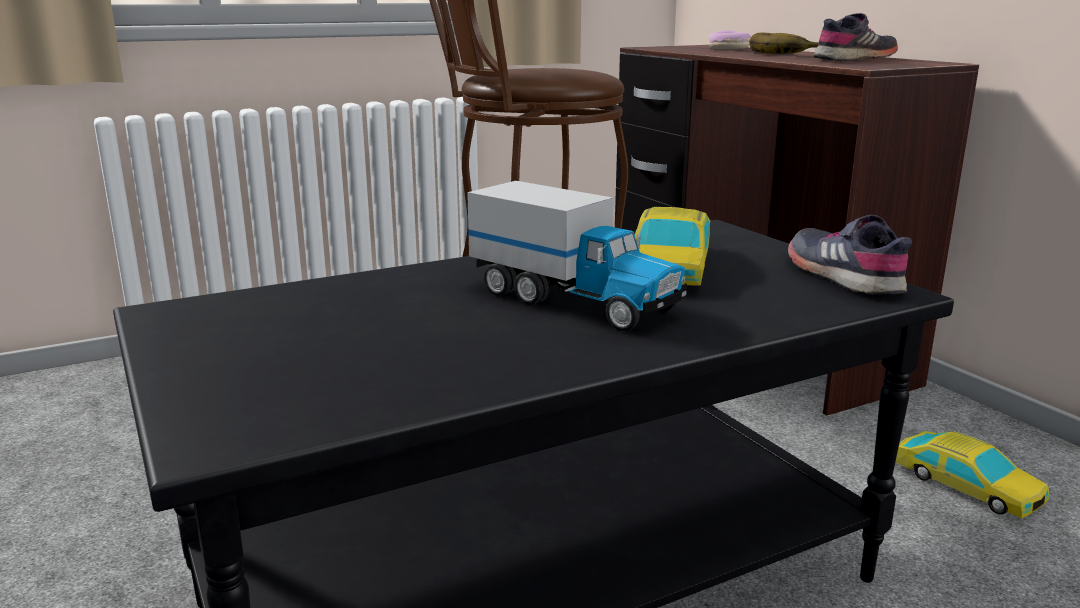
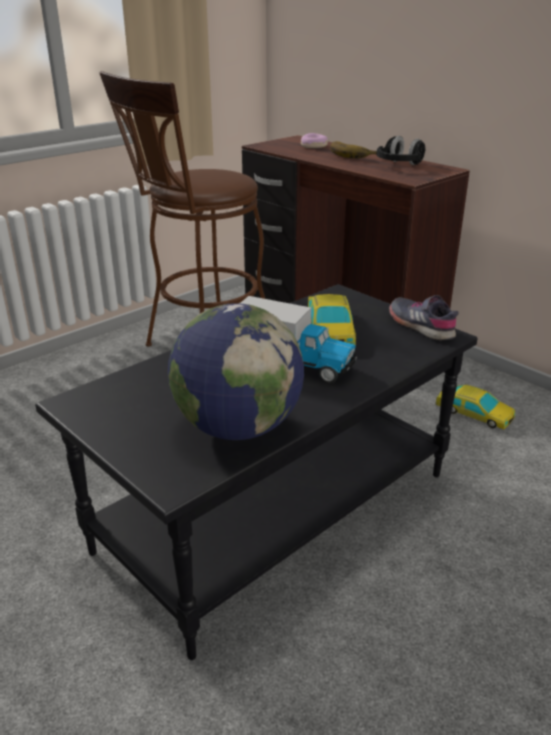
camera: 15 degrees left, 10 degrees up
(406, 373) = (238, 427): none -> globe
(855, 59) = (399, 165): grey shoe -> black headphones

